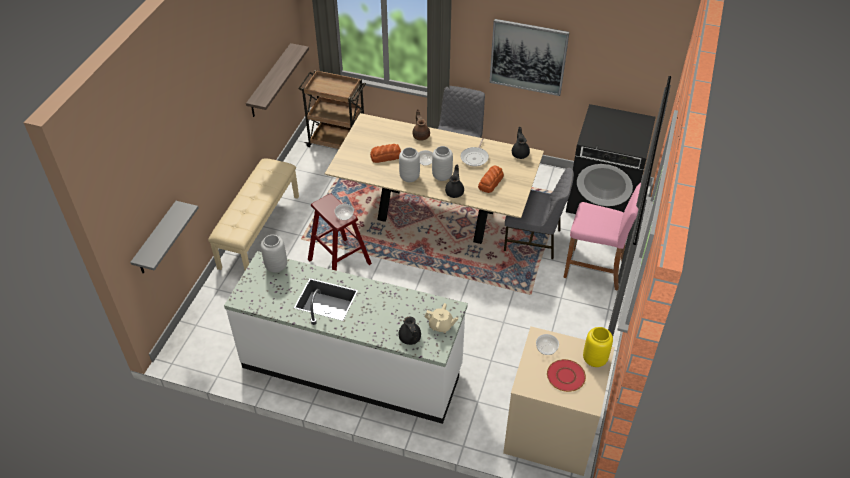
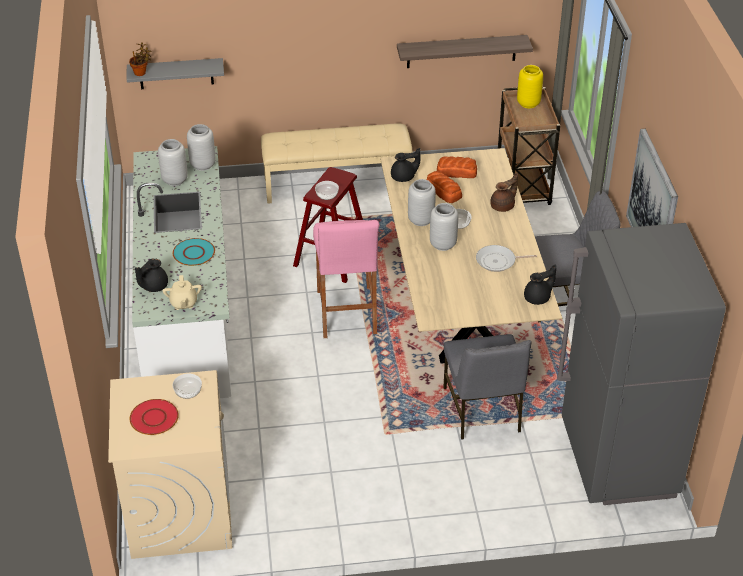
camera: 65 degrees right, 5 degrees down
(152, 255) = (141, 73): none -> potted plant
(283, 288) = (175, 180): none -> grey vase
(384, 303) = (193, 253): none -> turquoise plate
(455, 192) = (422, 263): black teapot -> black teapot (404, 177)
(490, 182) = (462, 287): bread -> bread (456, 172)
(594, 269) = (471, 486): pink stool -> pink stool (346, 312)
(594, 359) = (192, 437): yellow vase -> yellow vase (529, 103)
(603, 198) = (617, 461): black washing machine -> grey fridge

